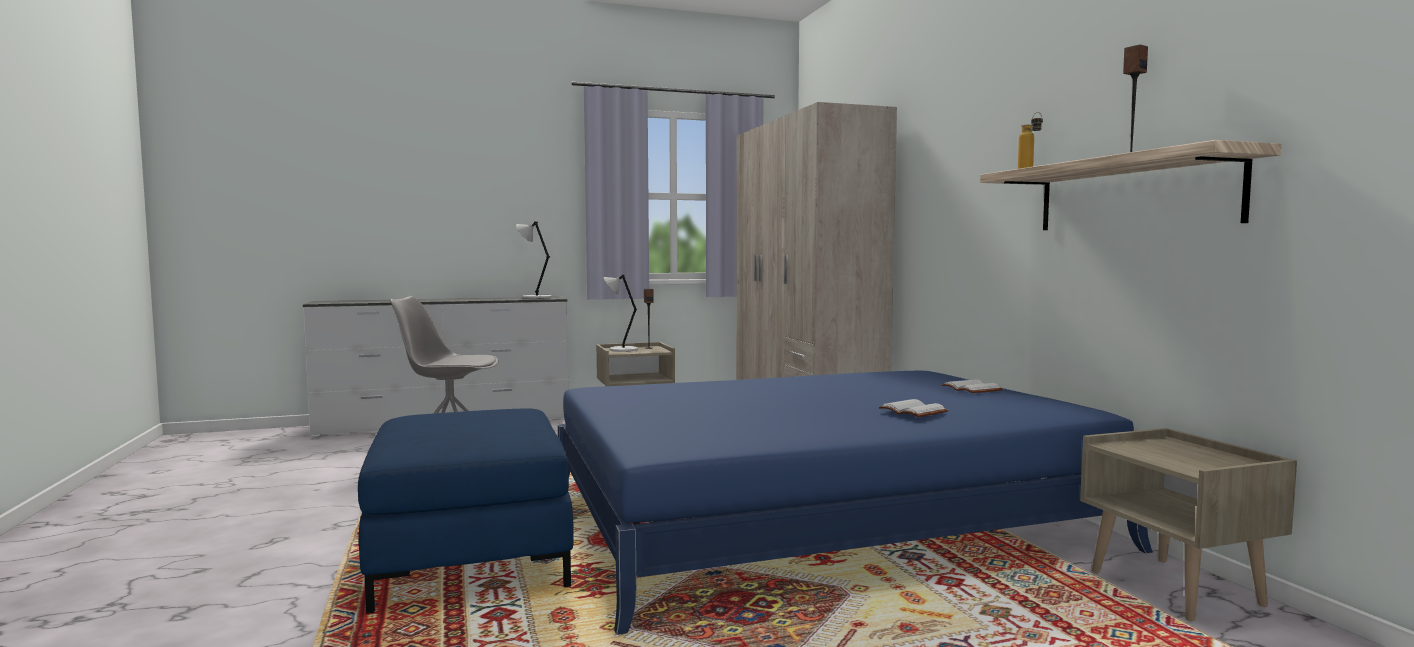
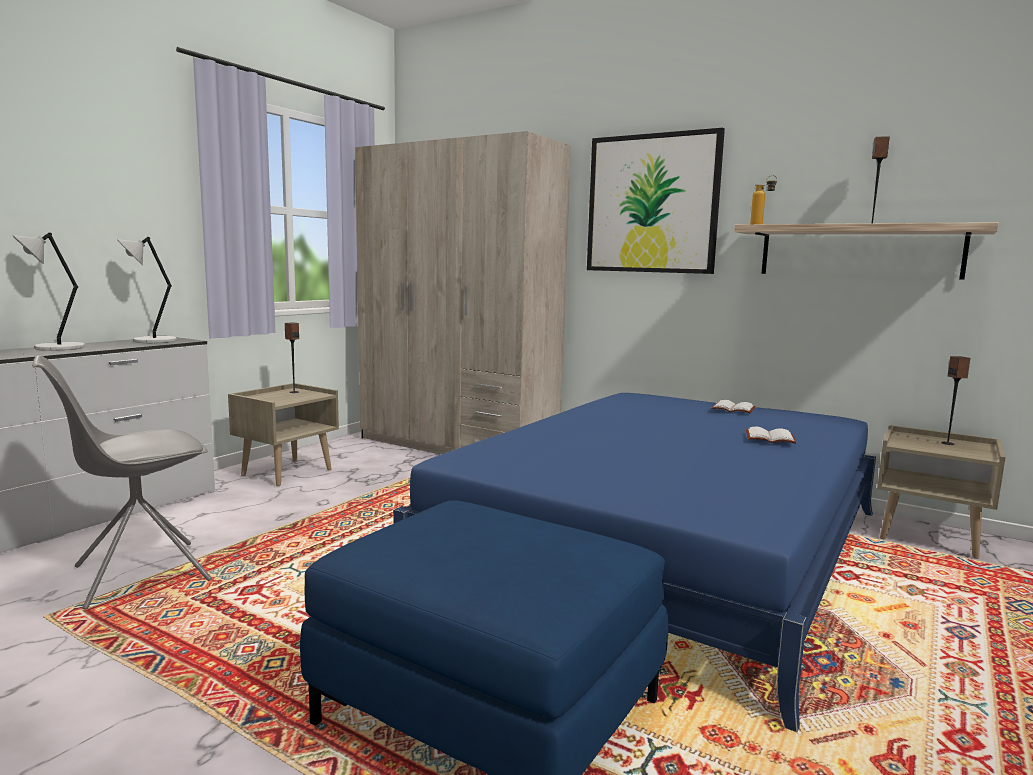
camera: 40 degrees left, 5 degrees up
(621, 350) = (269, 398): grey table lamp -> grey table lamp (56, 348)
(956, 159) = (652, 204): none -> picture
(1198, 455) = (948, 443): none -> speaker

